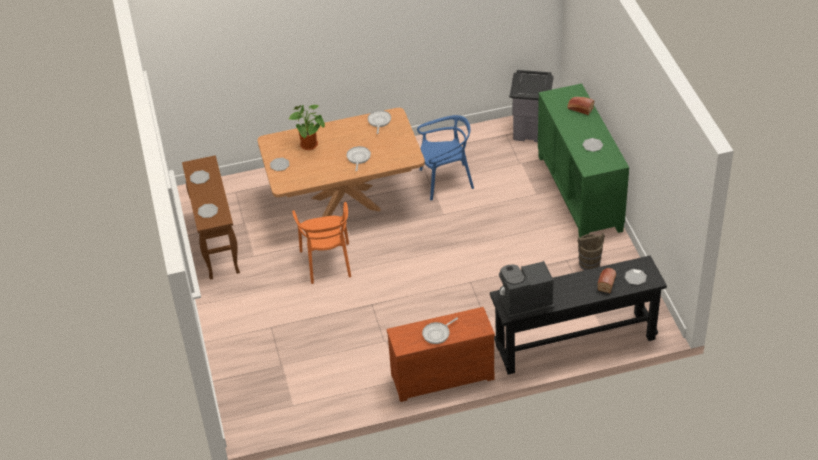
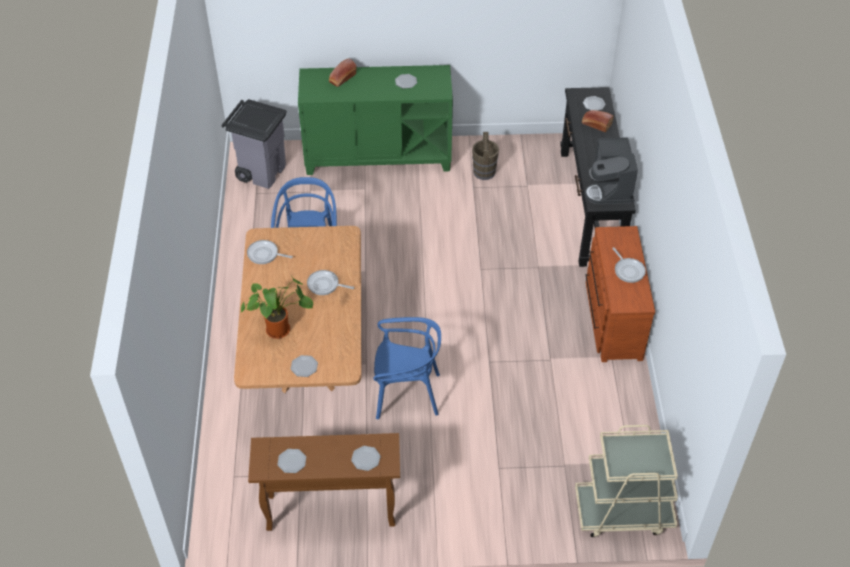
camera: 80 degrees left, 5 degrees up
(245, 406) = (623, 512): none -> beige cart
(327, 262) = (406, 394): orange chair -> blue chair

